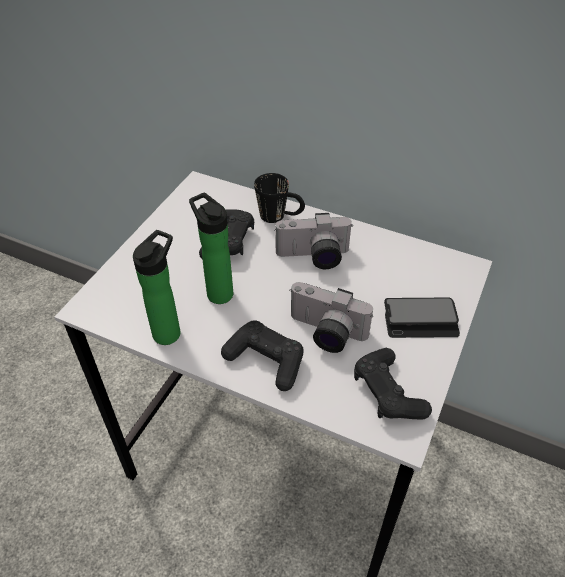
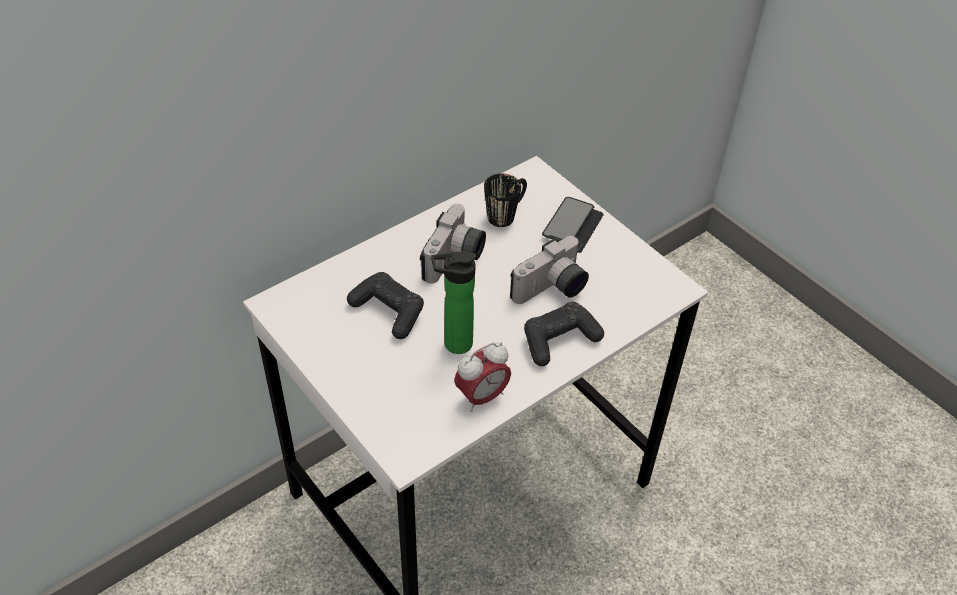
camera: 65 degrees left, 0 degrees up
(169, 331) = (482, 397): bottle -> alarm clock
(280, 216) = (379, 260): black mug -> black mug (506, 213)
(387, 393) = (634, 279): black game controller -> none

